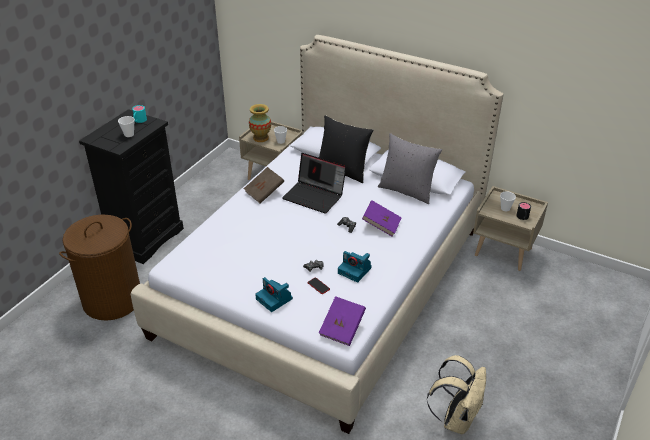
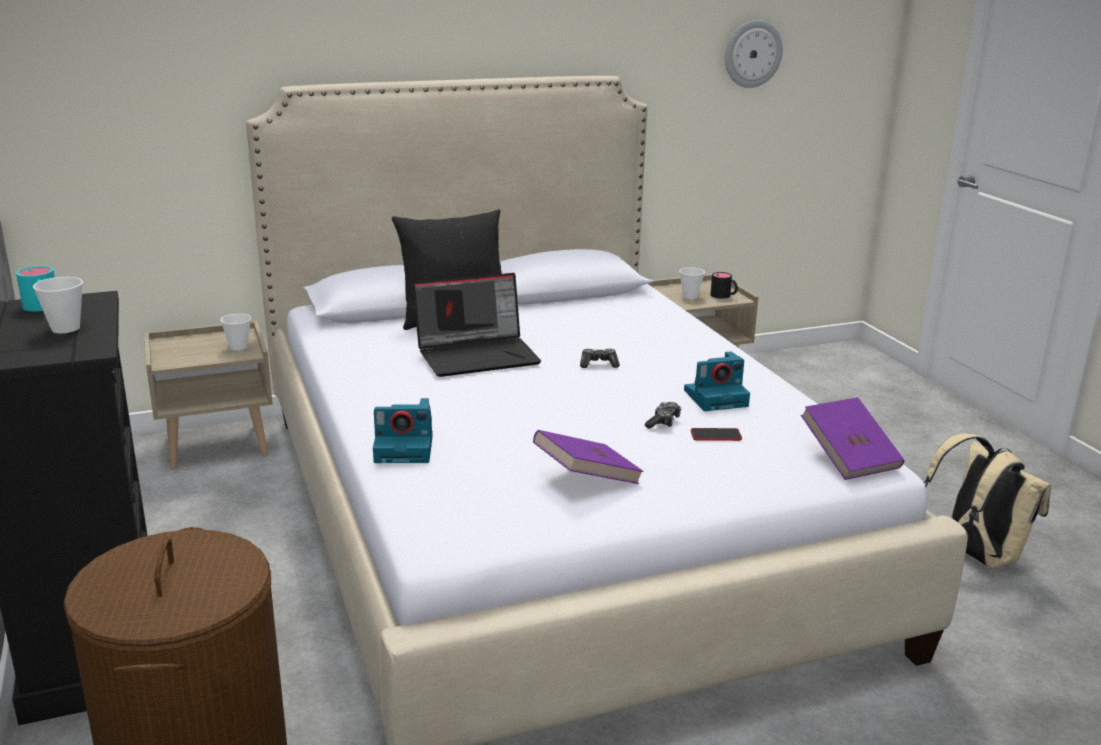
camera: 50 degrees left, 15 degrees down
(261, 138) = (191, 356): vase -> none
(264, 192) = (388, 384): brown book -> none
(275, 299) = (700, 480): camera -> camera (405, 448)
(381, 225) = (635, 345): purple book -> purple book (586, 478)
(407, 191) = (583, 304): grey pillow -> none
(592, 83) = (752, 54): none -> wall clock

